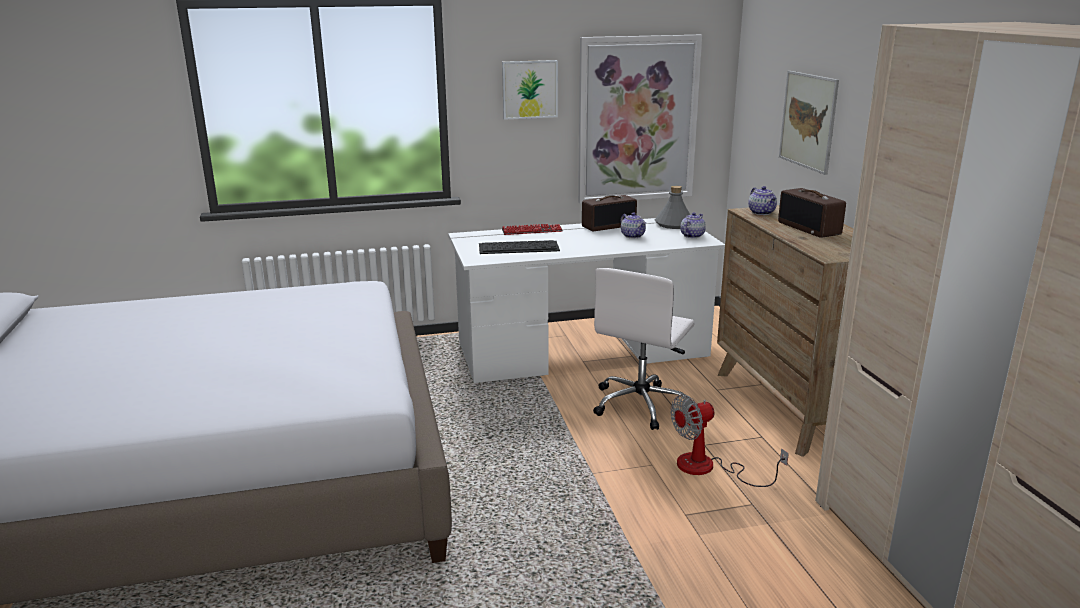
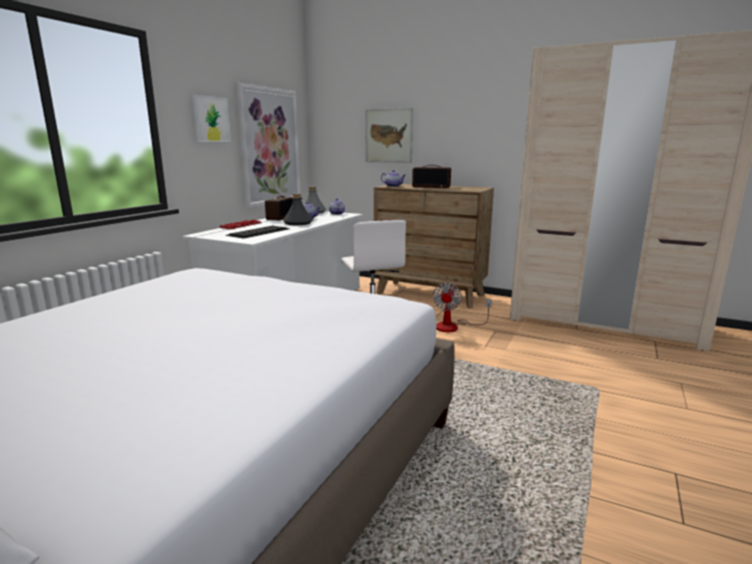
camera: 50 degrees left, 5 degrees down
(595, 243) = (298, 223): none -> grey bottle

